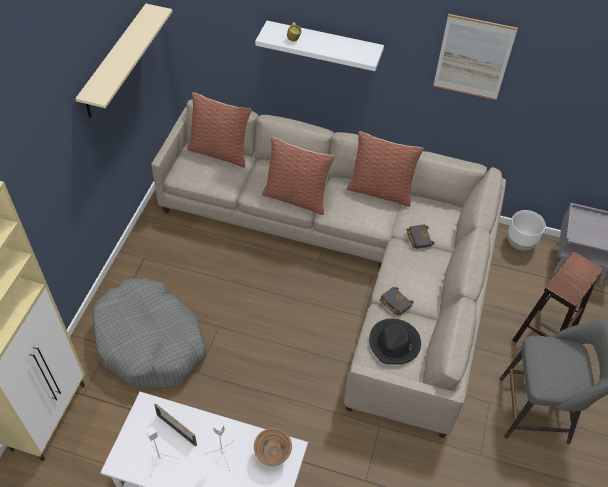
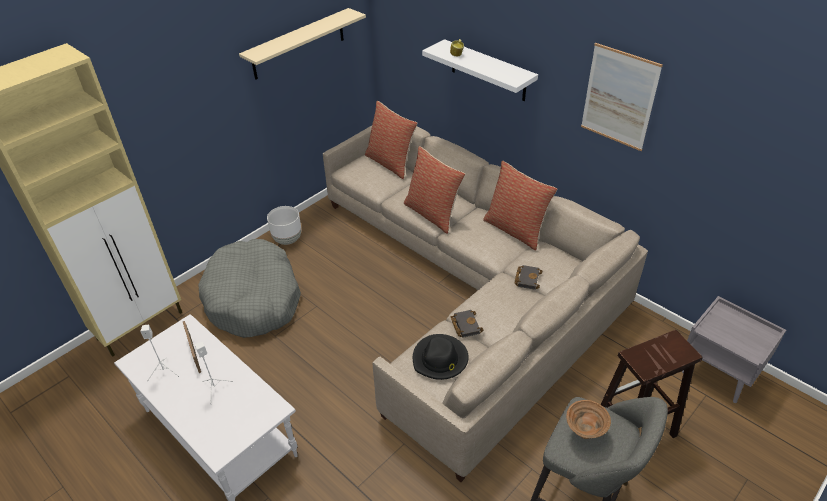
camera: 30 degrees right, 10 degrees down
(273, 456) = (255, 408): brown bowl -> brown bowl (584, 434)
(520, 243) = (658, 332): white planter -> white planter (288, 239)

